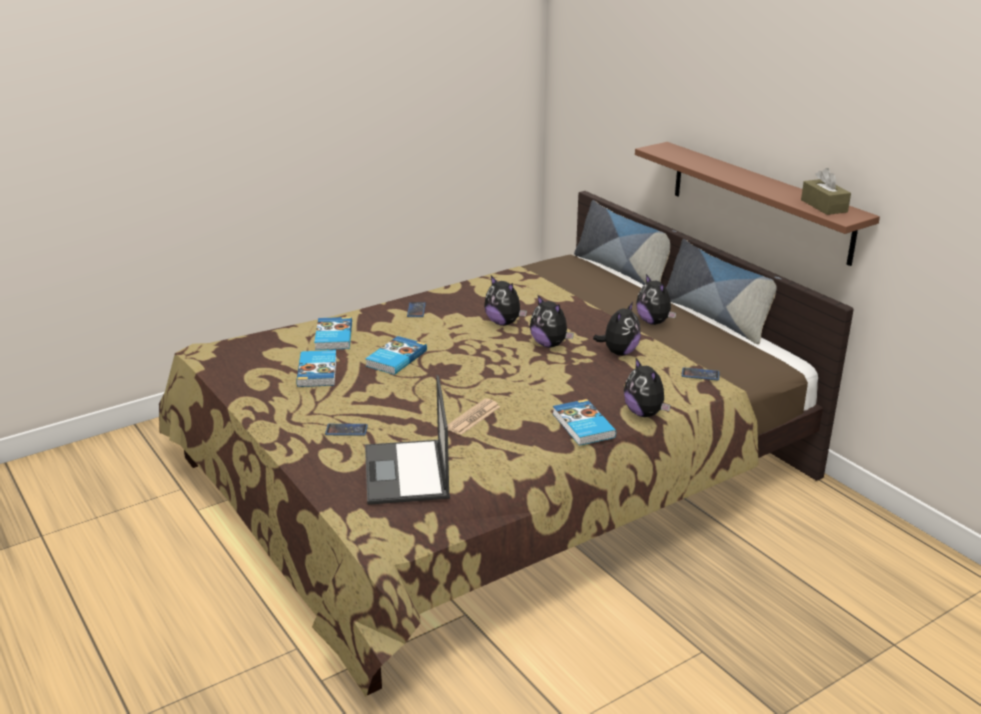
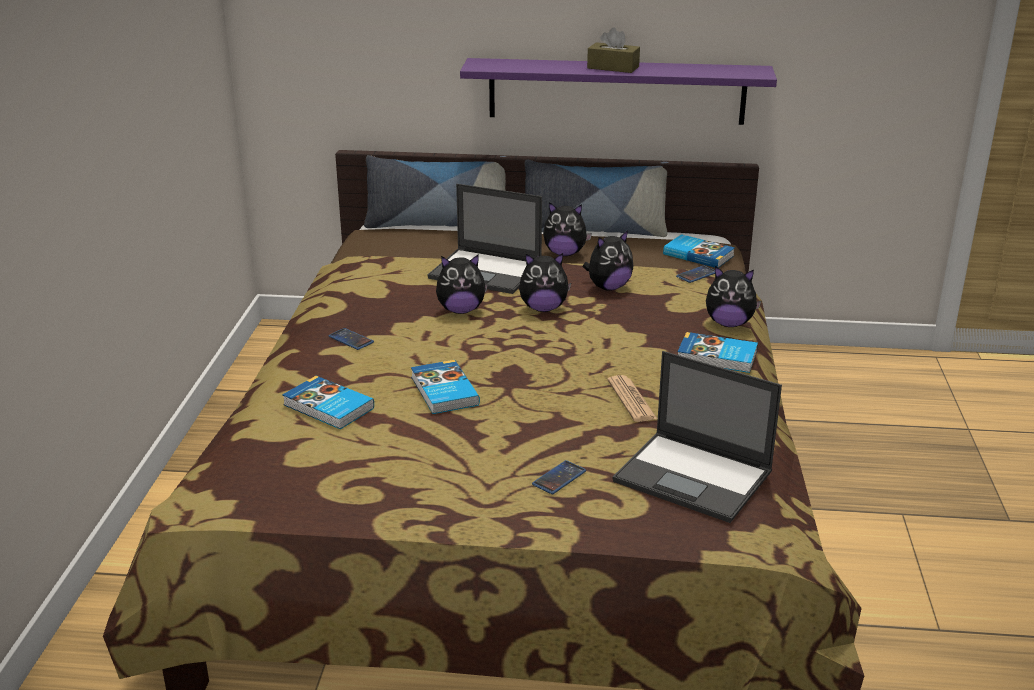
camera: 50 degrees left, 0 degrees up
(318, 371) = (398, 446): book -> book (698, 254)
(569, 309) = (487, 271): none -> laptop
(619, 352) = (608, 287): plush toy -> plush toy turned 75 degrees clockwise
(760, 201) = (616, 91): brown shelf -> purple shelf
(824, 206) = (723, 70): brown tissue box -> brown tissue box (613, 67)

